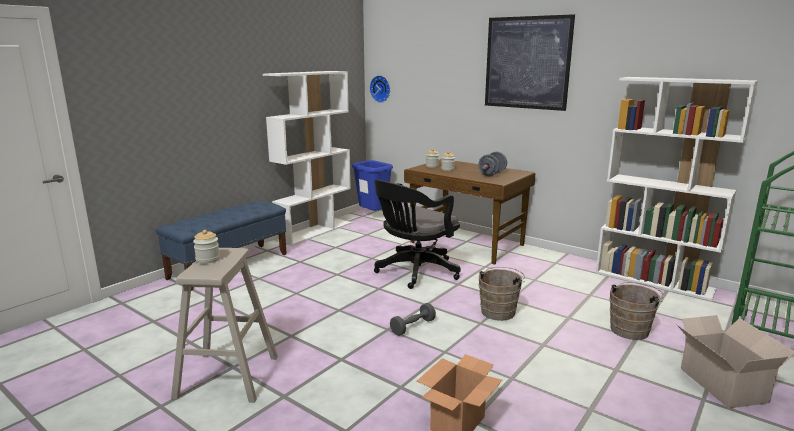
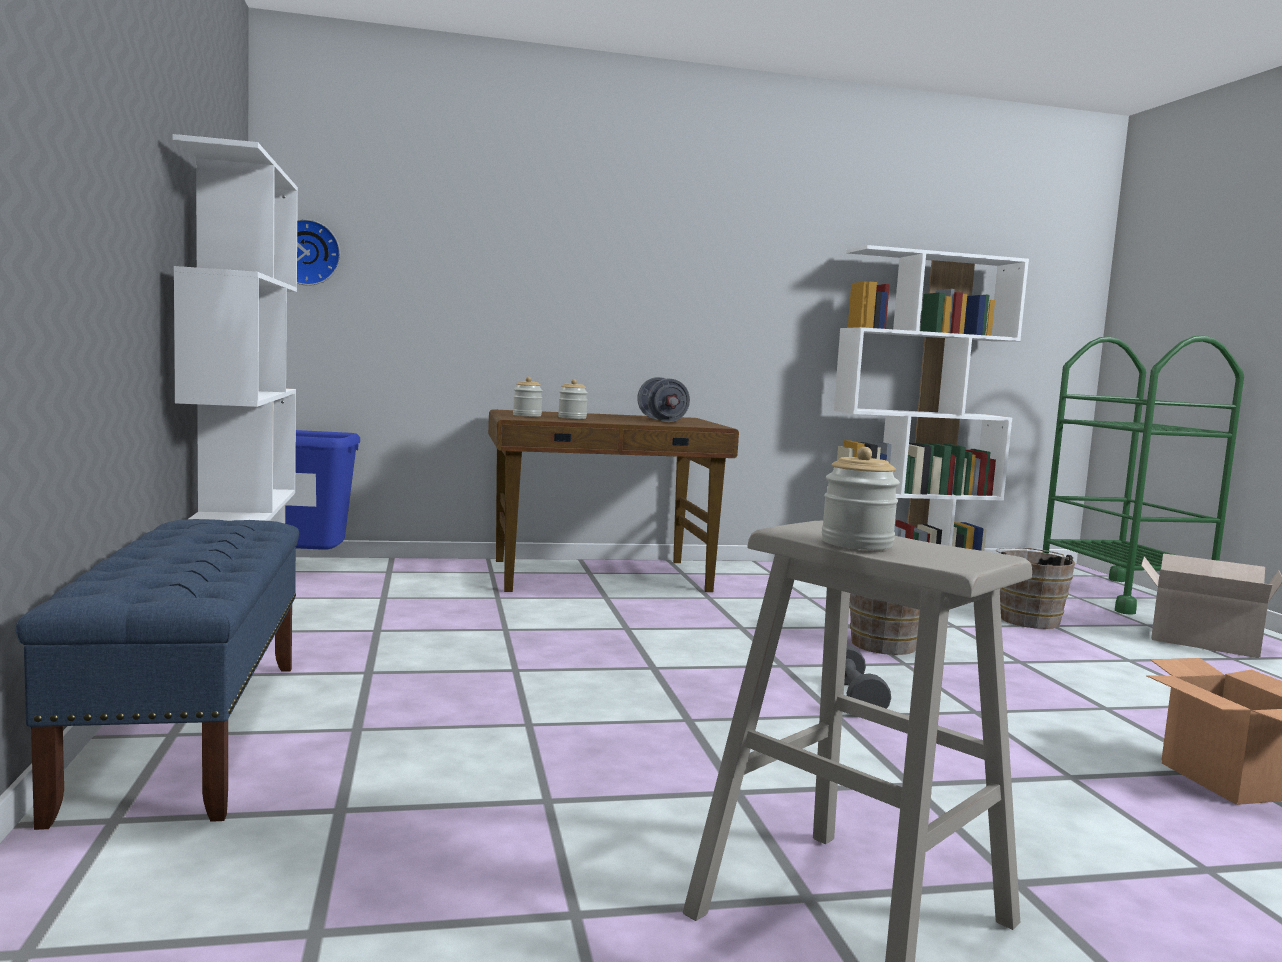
camera: 50 degrees left, 10 degrees down
(414, 272) = (639, 630): black office chair -> none
(527, 63) = (673, 217): picture -> none

